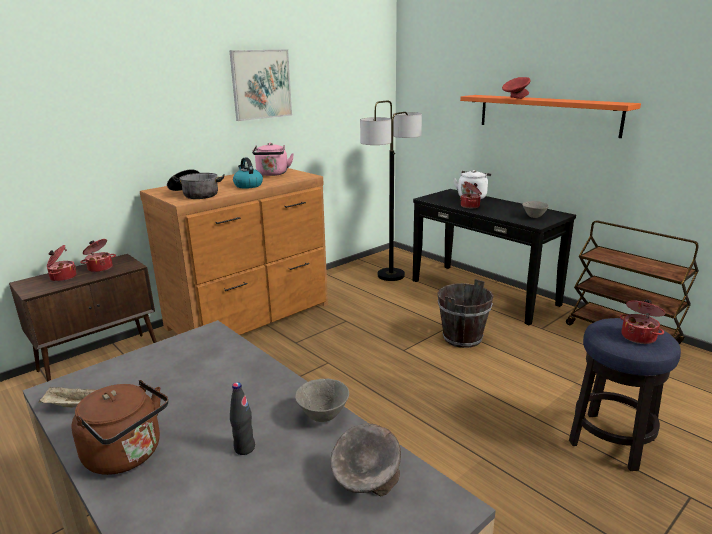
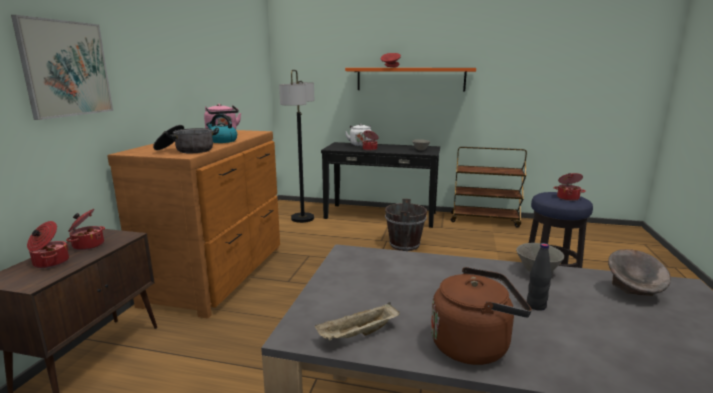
camera: 35 degrees left, 5 degrees down
(261, 84) = (194, 51): picture -> picture (66, 69)

